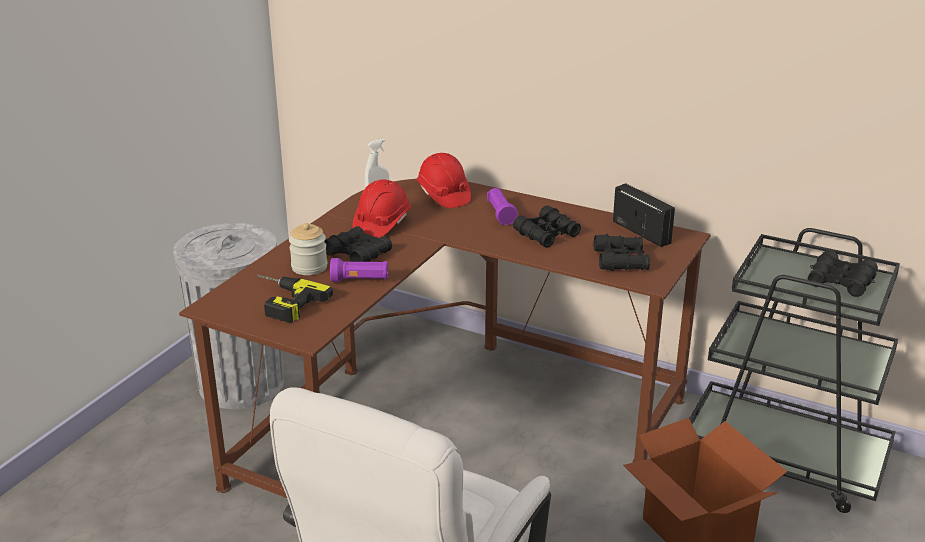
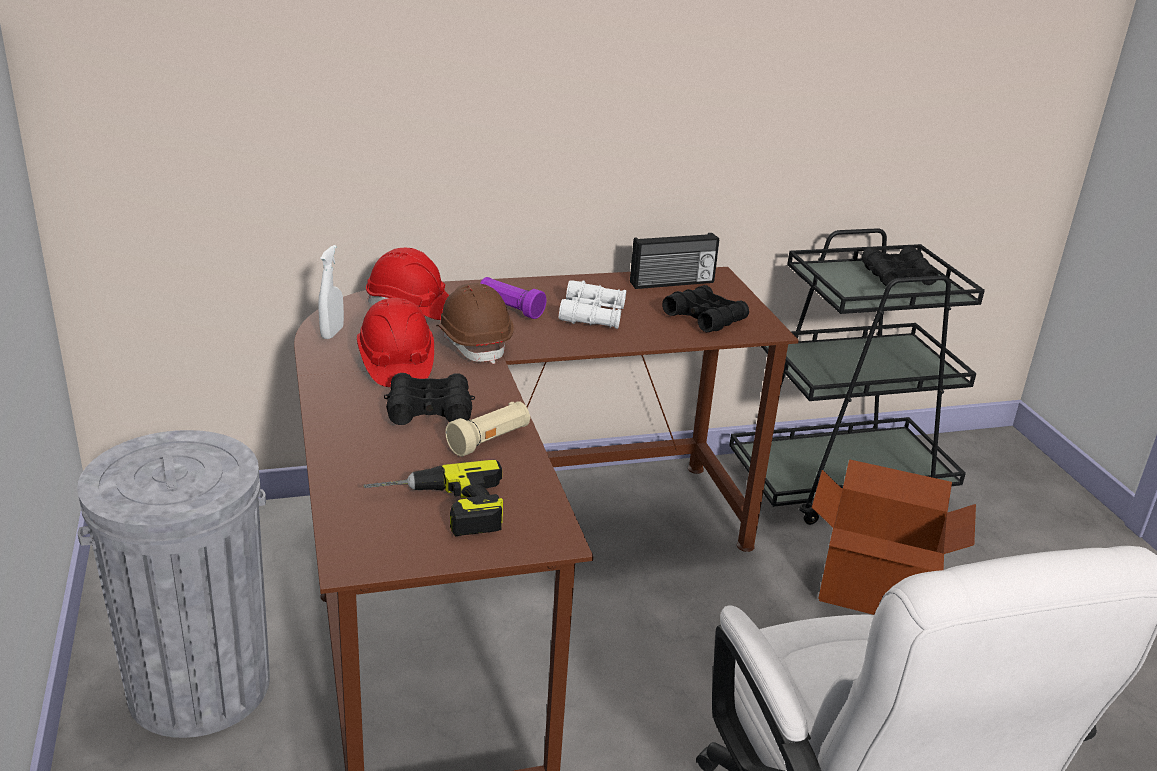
camera: 45 degrees left, 0 degrees up
(309, 267) = (398, 450): jar -> none
(360, 280) = (490, 441): purple flashlight -> beige flashlight
(444, 227) = (474, 343): none -> brown hard hat
(547, 234) = (593, 315): black binoculars -> white binoculars
(642, 232) = (672, 283): radio -> radio turned 150 degrees clockwise

